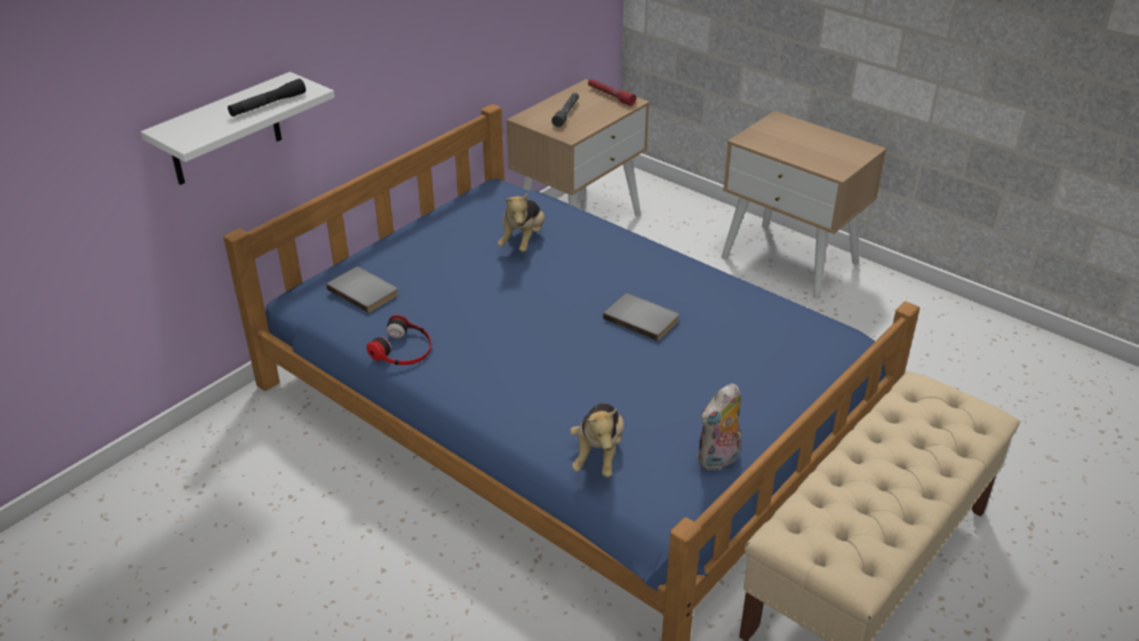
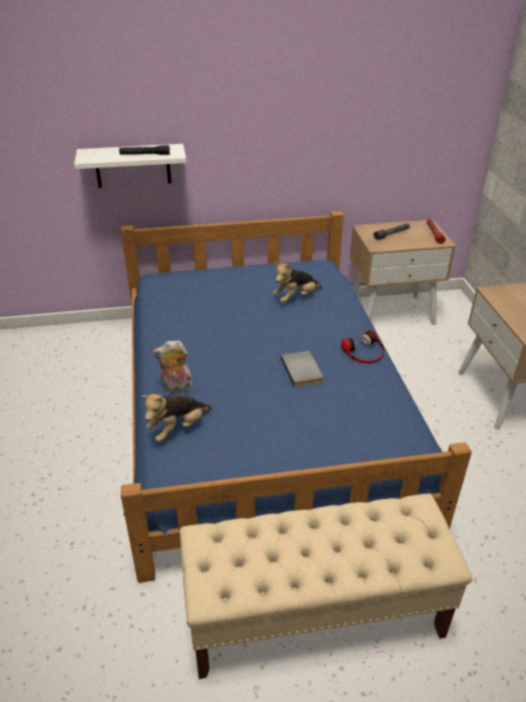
camera: 40 degrees right, 0 degrees up
(364, 291) = (185, 287): grey book -> none
(403, 349) = (163, 323): headphones -> headphones (364, 352)
(719, 460) = (236, 472): plush toy -> plush toy (176, 389)

